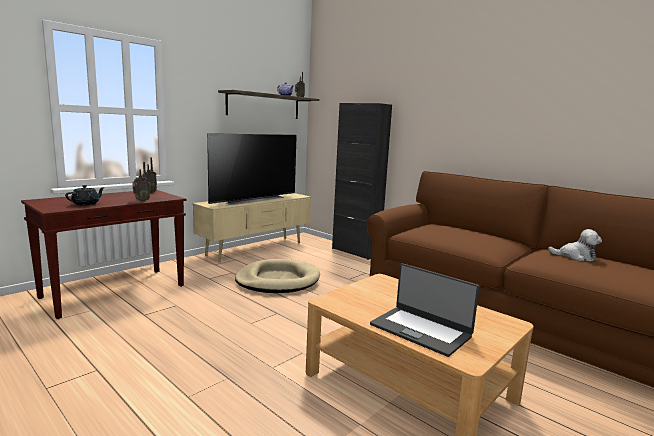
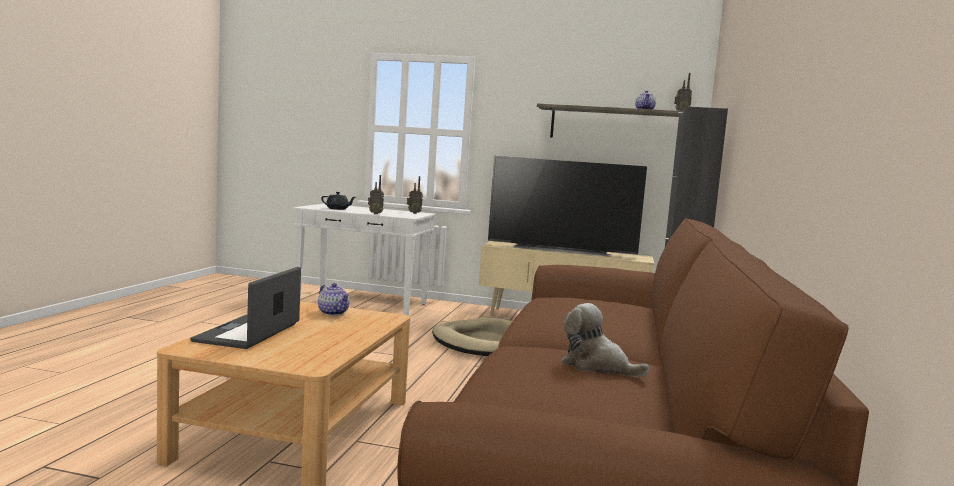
camera: 60 degrees right, 5 degrees down
(115, 291) = (363, 303): brown console table -> white console table
(364, 292) = (334, 313): none -> teapot
(575, 257) = (597, 366): plush toy -> plush toy turned 135 degrees clockwise

